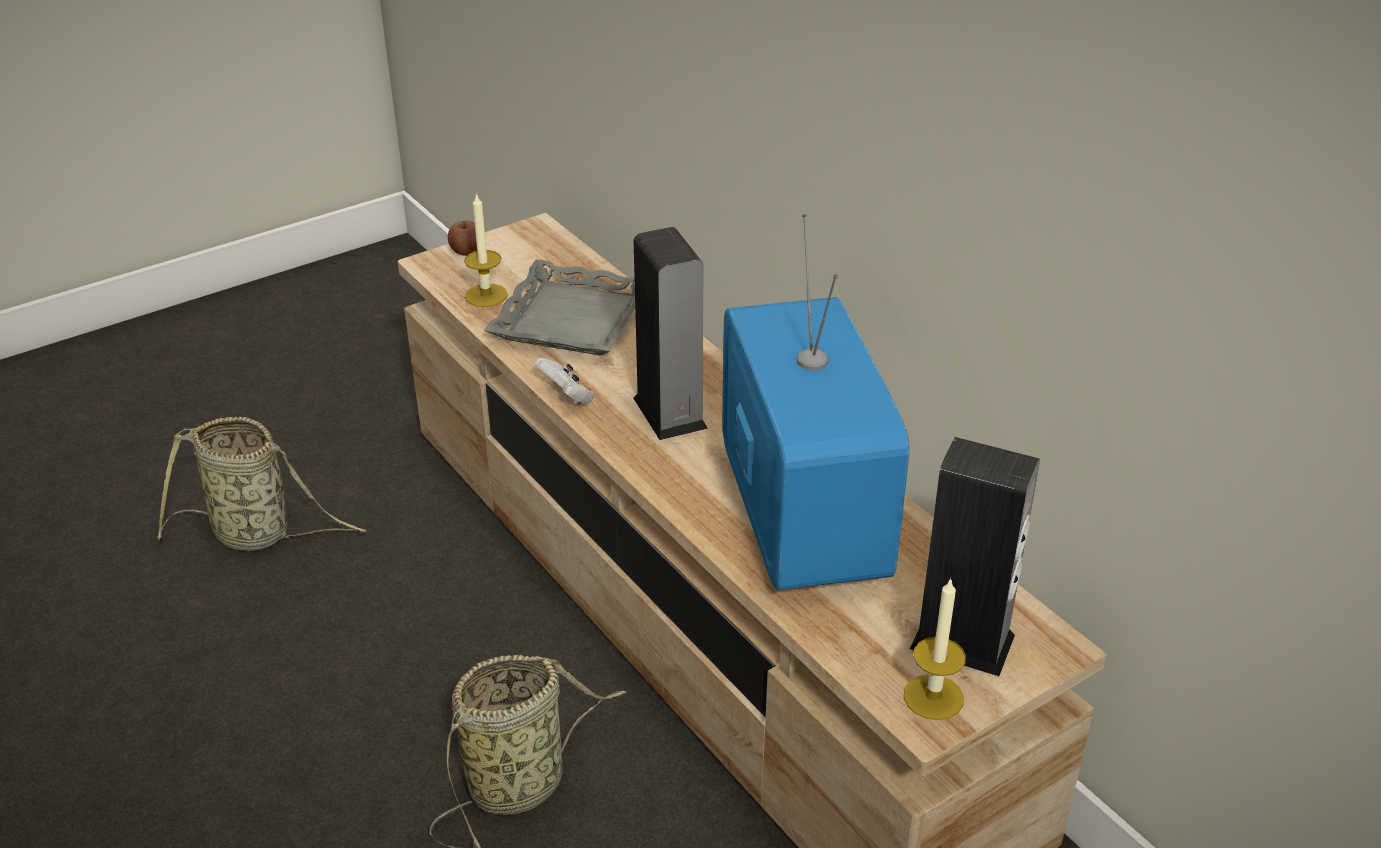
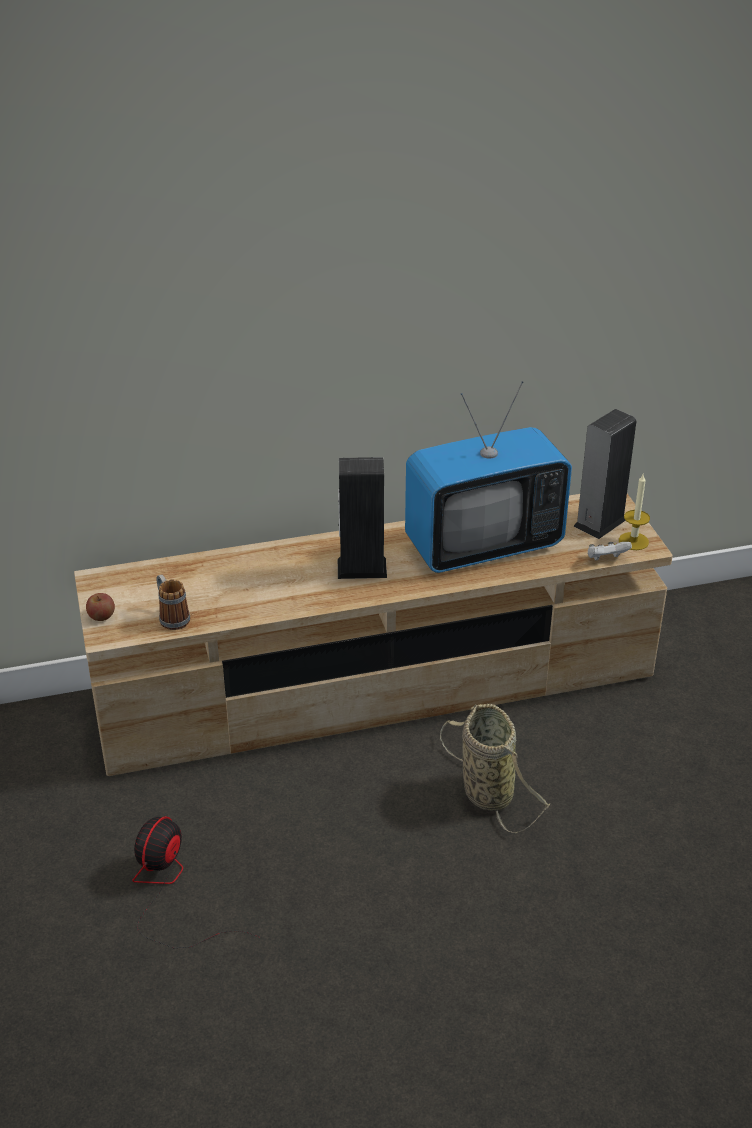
camera: 70 degrees left, 0 degrees up
(258, 534) = (169, 891): basket -> fan
(486, 295) = (171, 617): candle -> mug
(567, 397) = (320, 604): white game controller -> white game controller (606, 559)
(573, 319) = (231, 585): grey tray -> none
(800, 517) = (483, 545): television -> television turned 150 degrees clockwise

